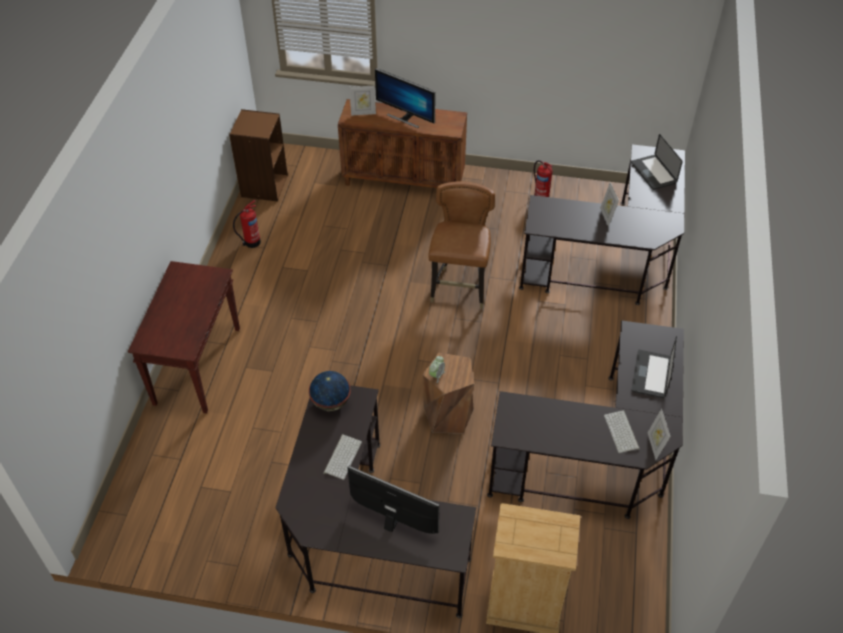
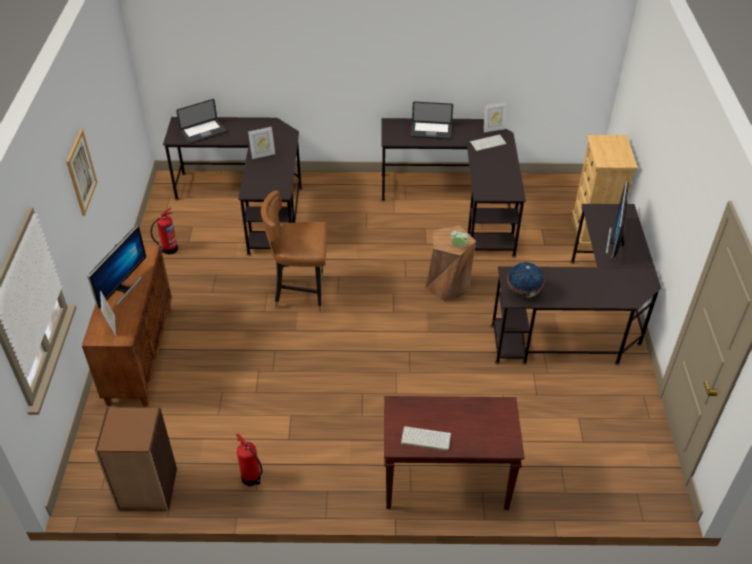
camera: 100 degrees left, 5 degrees down
(342, 456) = (573, 277): keyboard -> keyboard (425, 439)
(483, 41) = (81, 172): none -> picture

